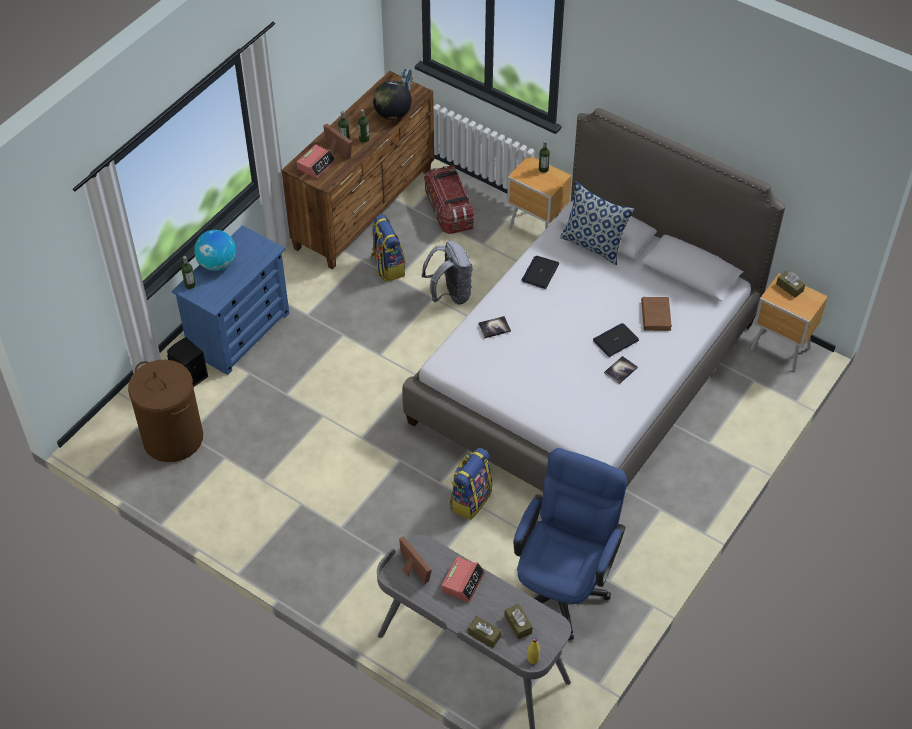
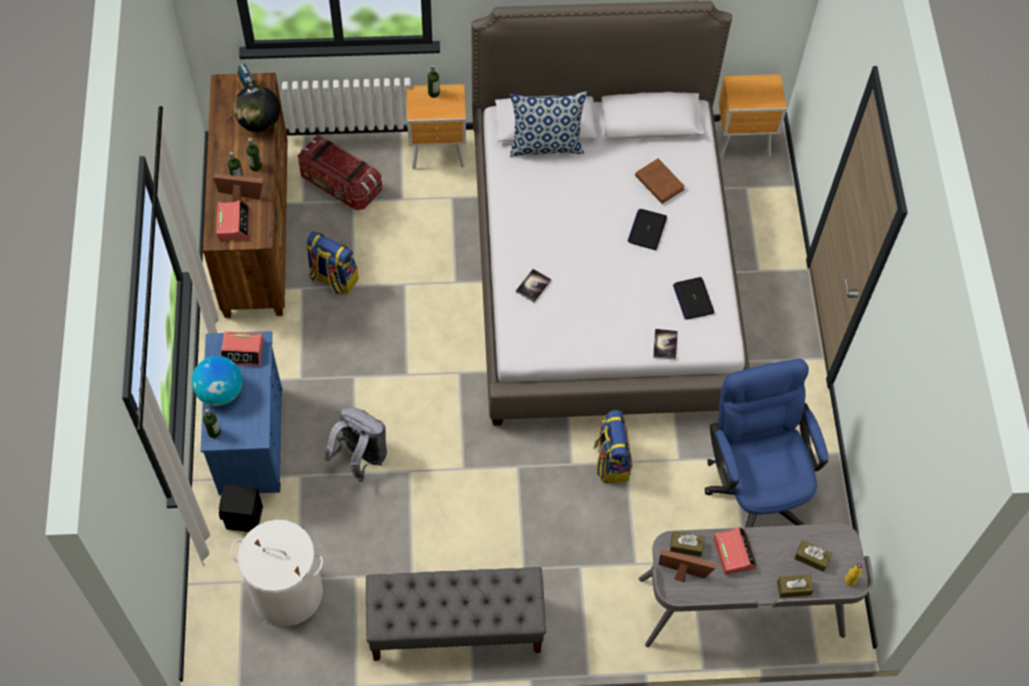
camera: 40 degrees left, 10 degrees up
(173, 438) = (287, 592): brown laundry basket -> white laundry basket
(254, 249) = (243, 352): none -> alarm clock
(259, 533) = (455, 627): none -> grey bench
(450, 294) = (417, 270): grey backpack -> grey backpack (361, 457)
(540, 272) = (524, 203): laptop -> laptop (693, 299)
(620, 370) = (676, 256): book -> book (665, 344)
(789, 287) = (744, 85): brown tissue box -> brown tissue box (686, 546)

